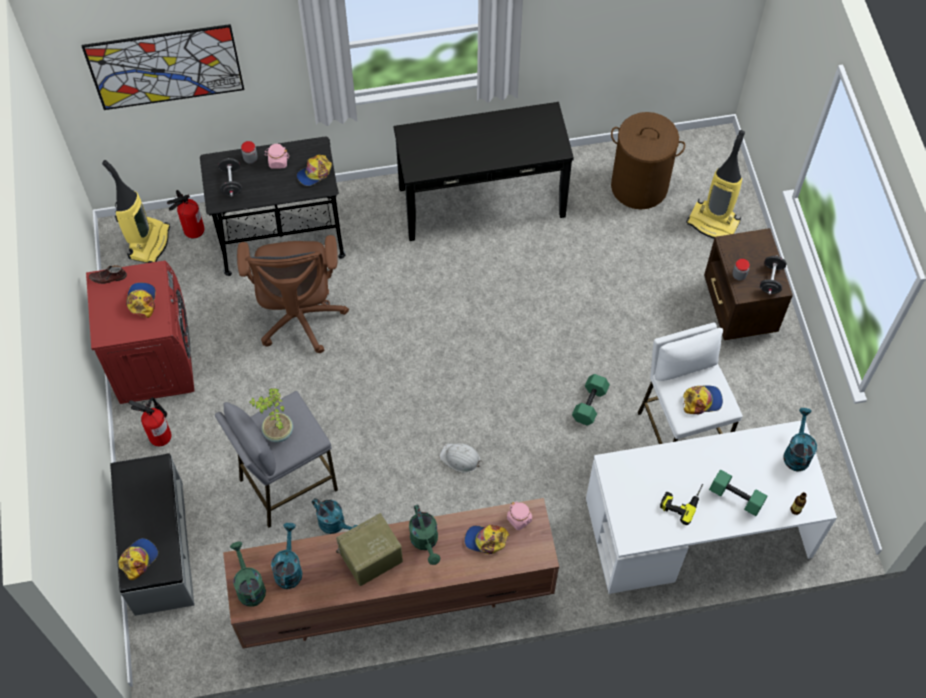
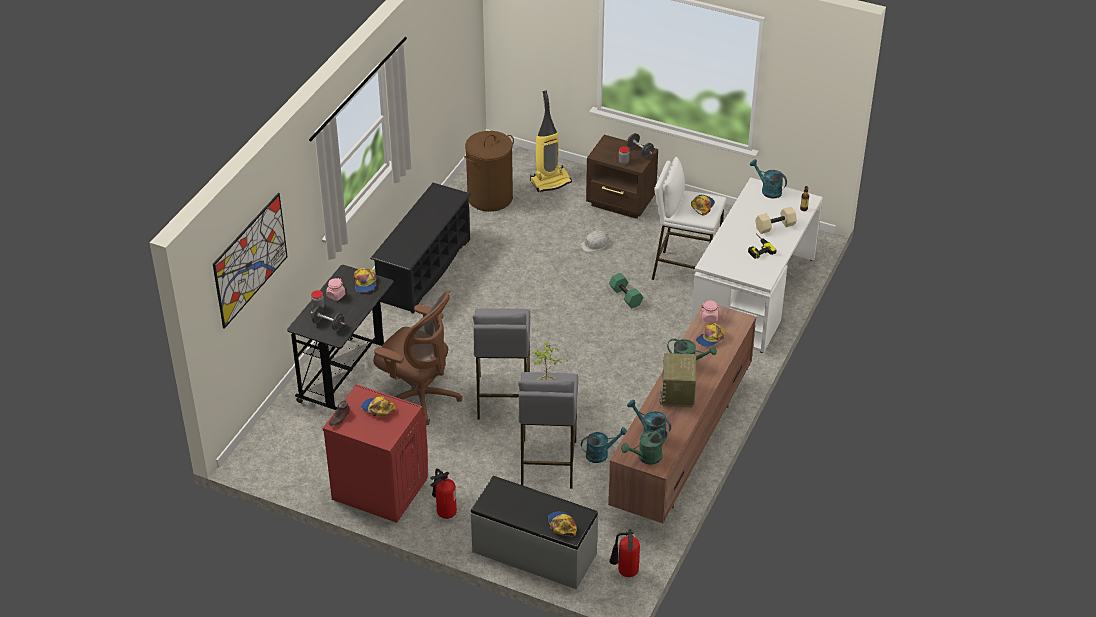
camera: 55 degrees left, 20 degrees down
(148, 242) = (273, 448): vacuum cleaner -> none
(191, 230) = (288, 420): fire extinguisher -> fire extinguisher (625, 572)
(249, 586) = (646, 458): green watering can -> green watering can turned 45 degrees counterclockwise
(351, 385) = (502, 397): none -> grey stool
(460, 458) = (608, 372): white hard hat -> white hard hat (595, 244)
(481, 201) = (424, 270): black console table -> black shoe rack
(735, 497) = (775, 227): green dumbbell -> beige dumbbell

